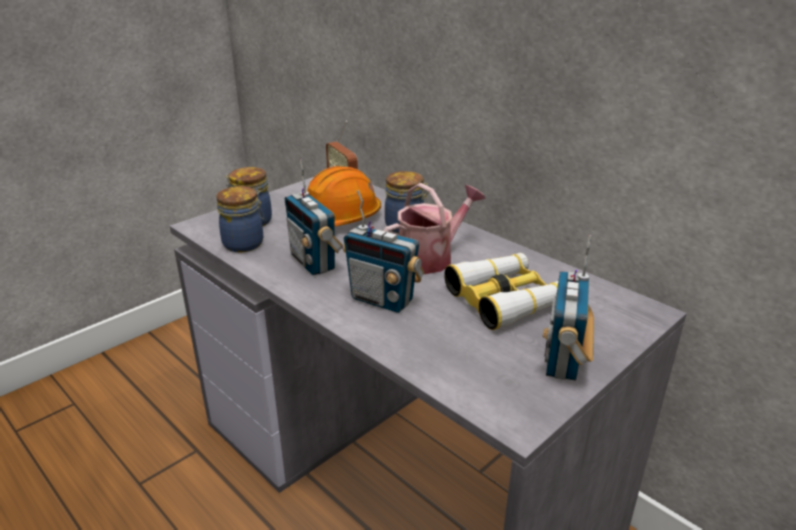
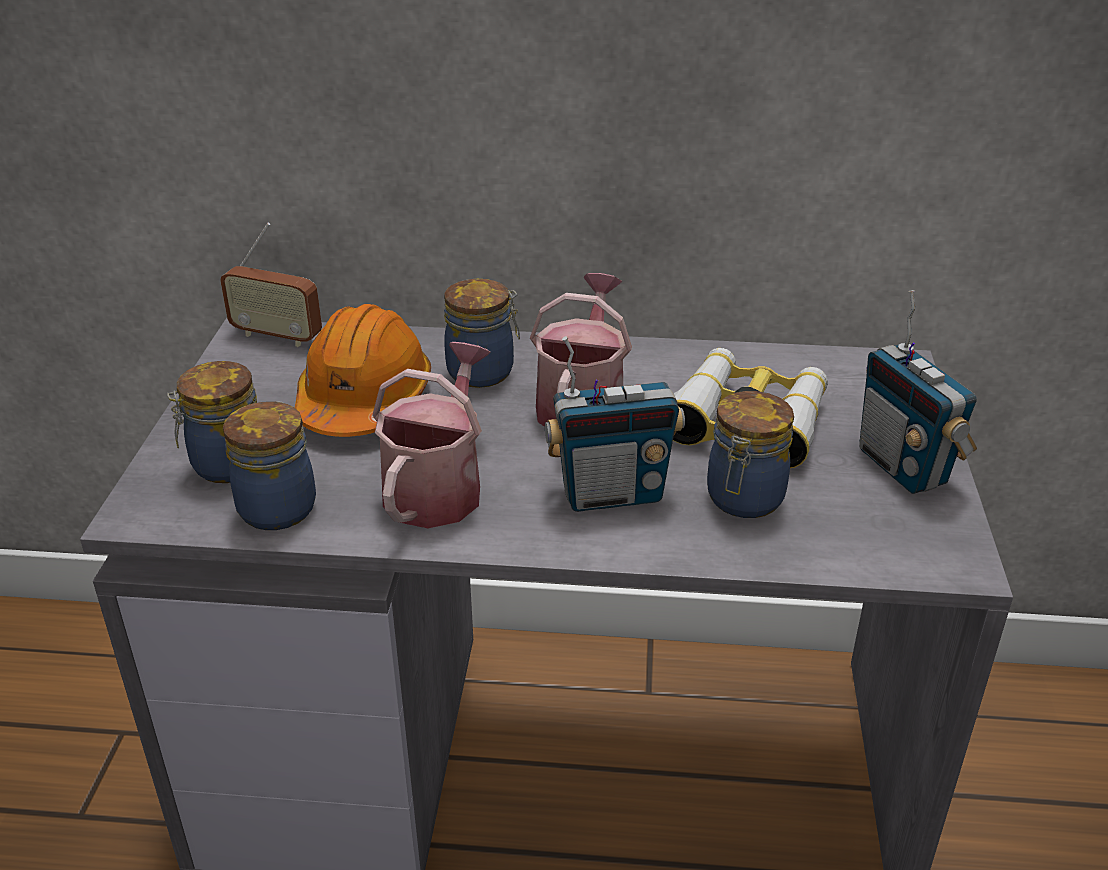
camera: 40 degrees left, 5 degrees up
(314, 263) = (438, 486): radio -> watering can
(443, 332) = (743, 500): none -> jar

